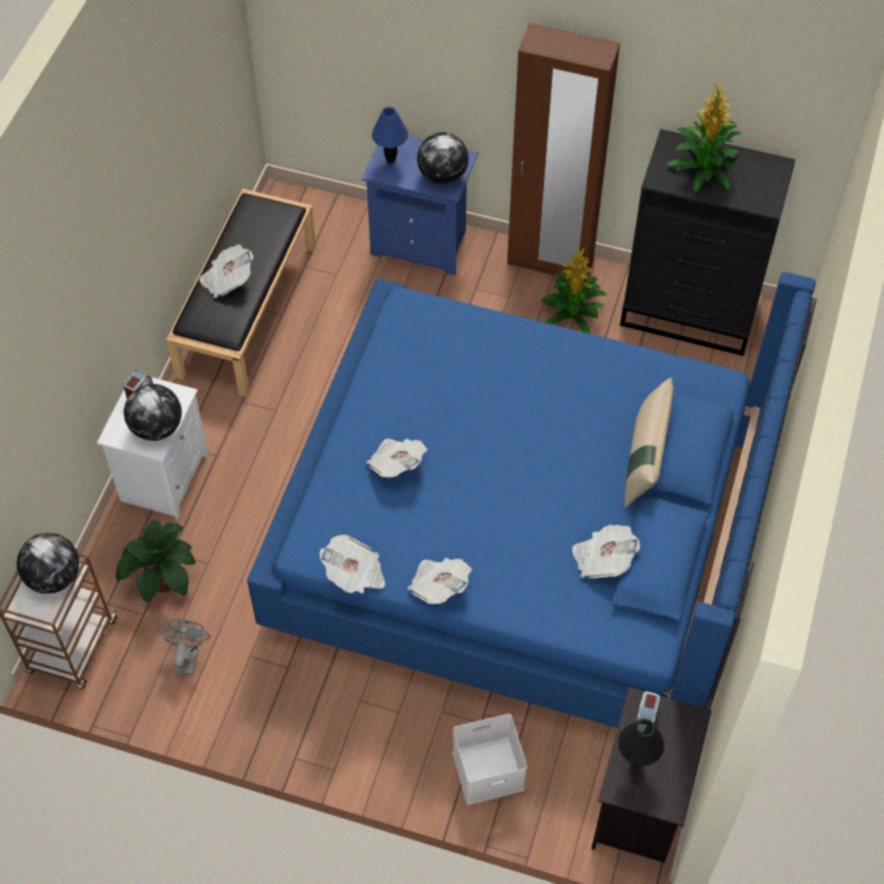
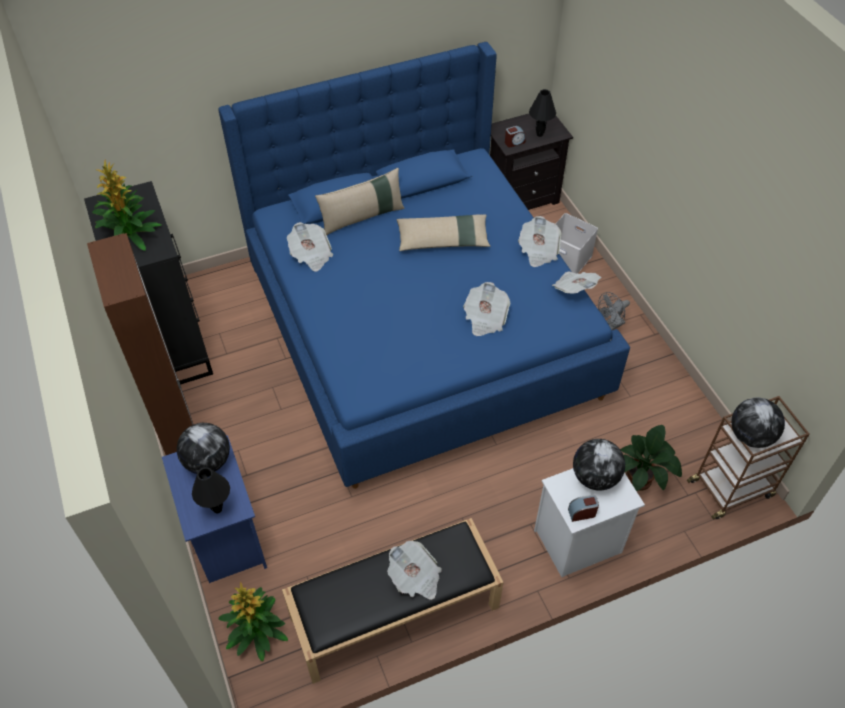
camera: 130 degrees left, 5 degrees down
(187, 656) = (666, 425): grey fan -> grey fan (610, 326)
(390, 159) = (217, 510): blue table lamp -> black table lamp
(540, 509) = (443, 239): none -> beige pillow
(572, 313) = (223, 405): potted plant -> potted plant (255, 630)
(603, 559) = (446, 199): newspaper -> newspaper (311, 255)

